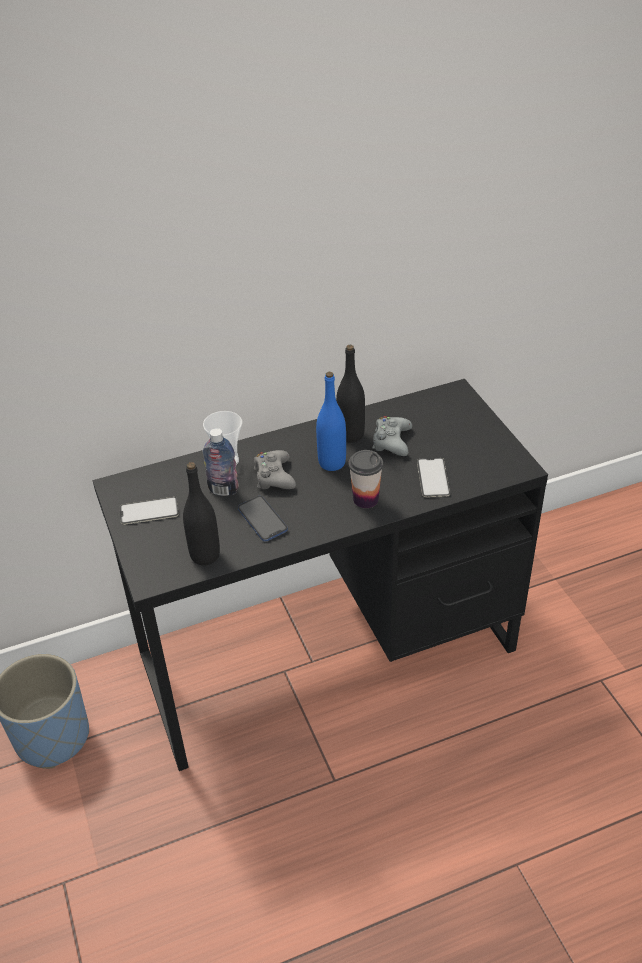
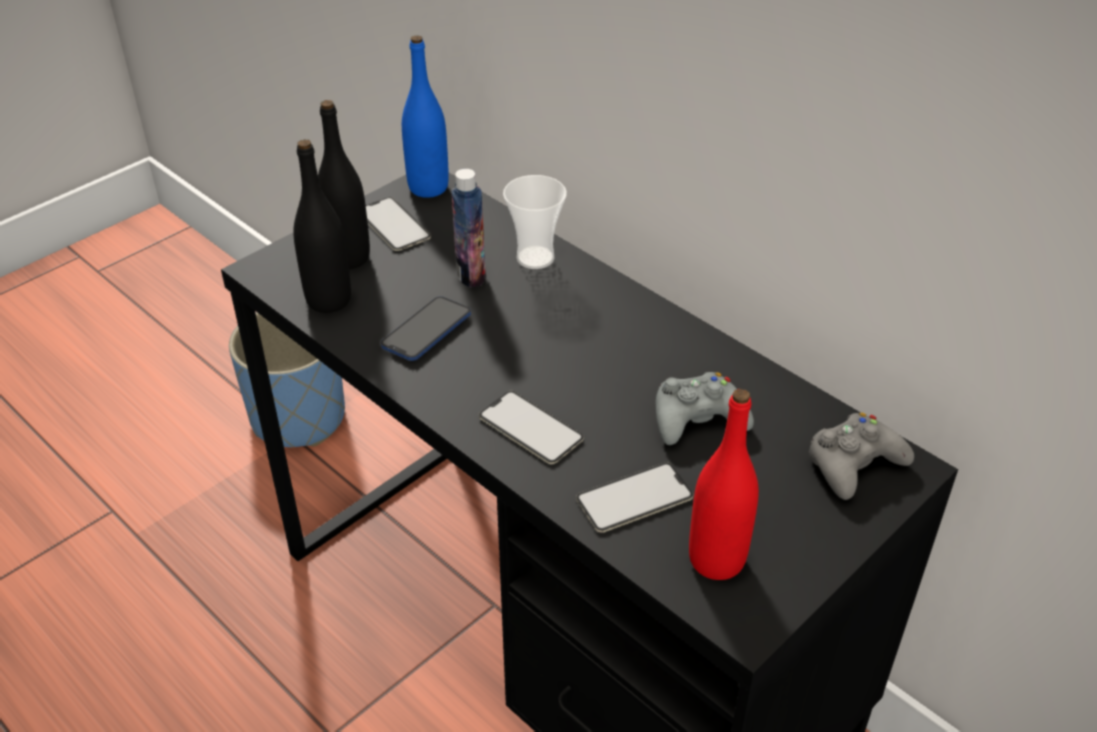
camera: 65 degrees right, 0 degrees up
(274, 476) = (528, 313): grey game controller -> grey game controller (853, 464)
(332, 463) = (597, 364): blue bottle -> blue bottle (428, 187)
(351, 435) = (681, 365): black bottle -> black bottle (348, 258)
(365, 499) = (530, 427): cup -> phone
(483, 464) = (716, 560): none -> red bottle

